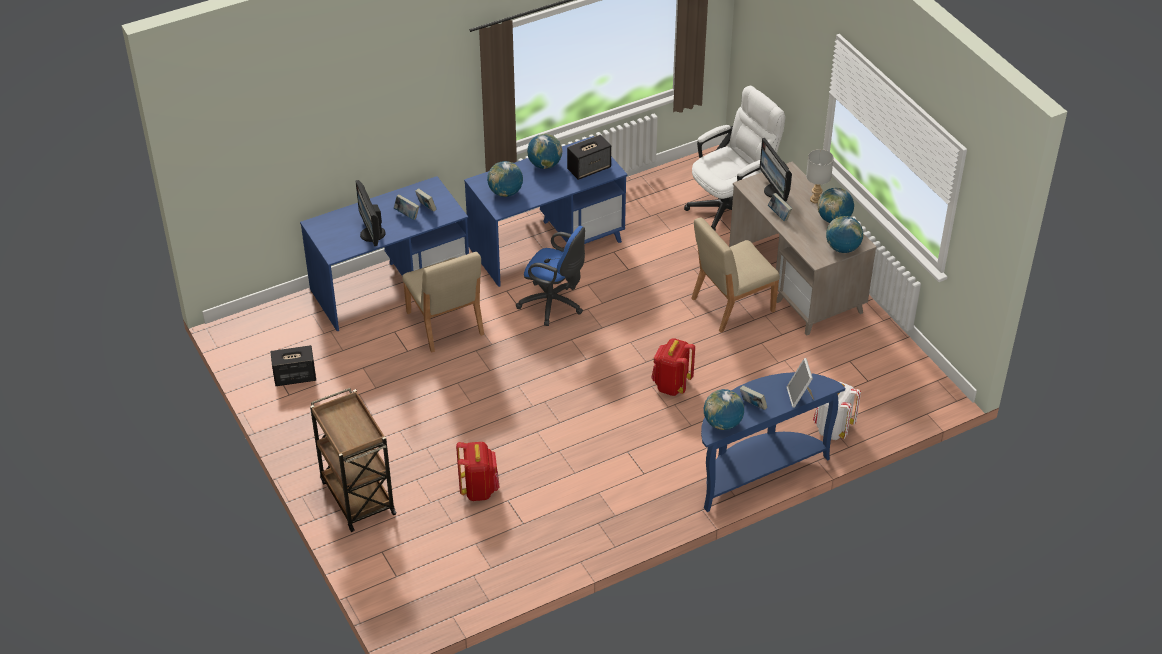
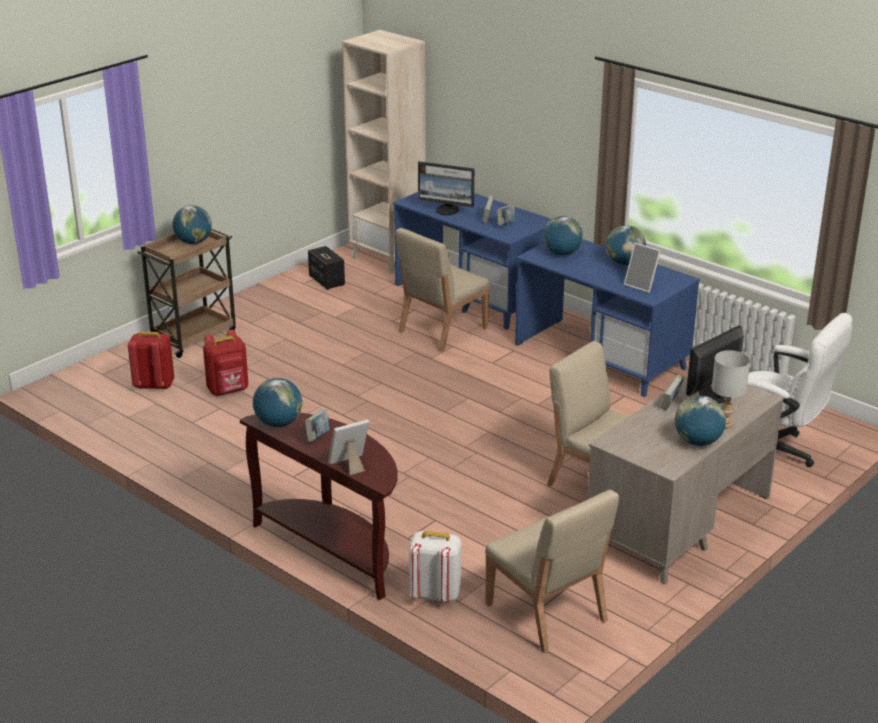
camera: 70 degrees right, 15 degrees down
(273, 322) = (388, 258): none -> beige bookcase
(371, 234) = (447, 210): monitor -> monitor turned 120 degrees counterclockwise
(554, 305) = (512, 378): blue office chair -> none
(589, 168) = (642, 285): speaker -> picture frame
(671, 385) = (438, 469): red backpack -> red backpack (154, 385)
(757, 471) = (333, 550): blue console table -> brown console table
(842, 248) = (647, 456): globe -> globe (193, 242)
(874, 379) = (546, 613): none -> beige chair

